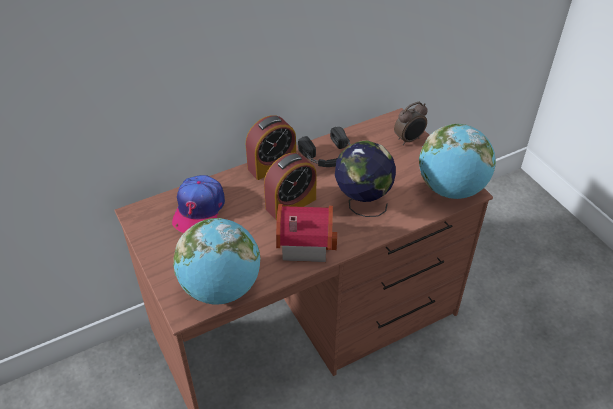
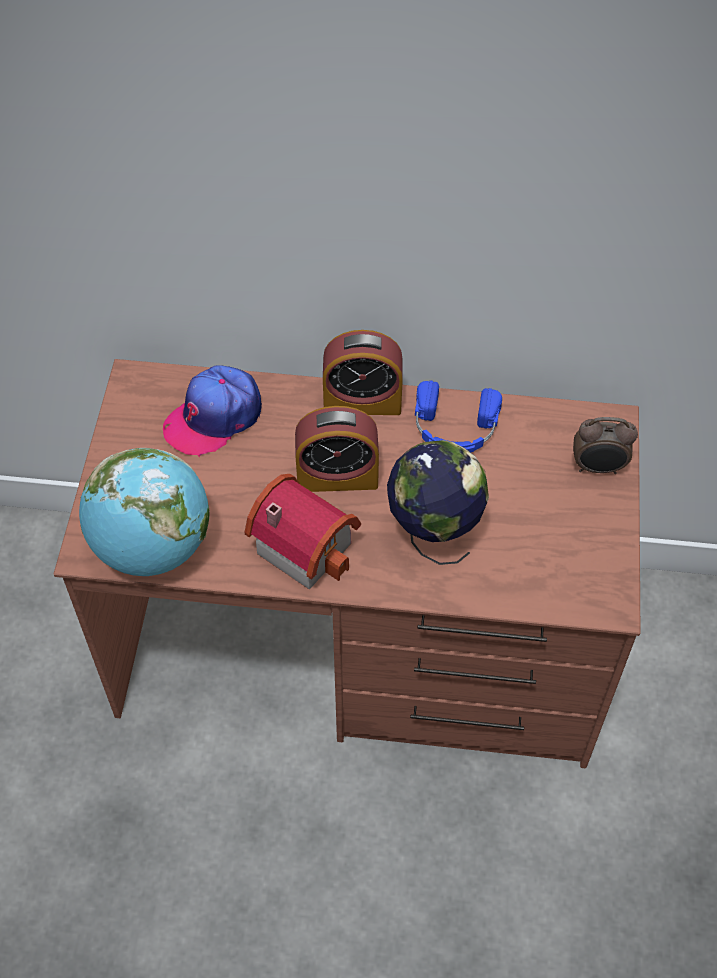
camera: 35 degrees right, 10 degrees up
(328, 155) = (454, 428): black headphones -> blue headphones
(451, 189) = (586, 584): globe -> none

